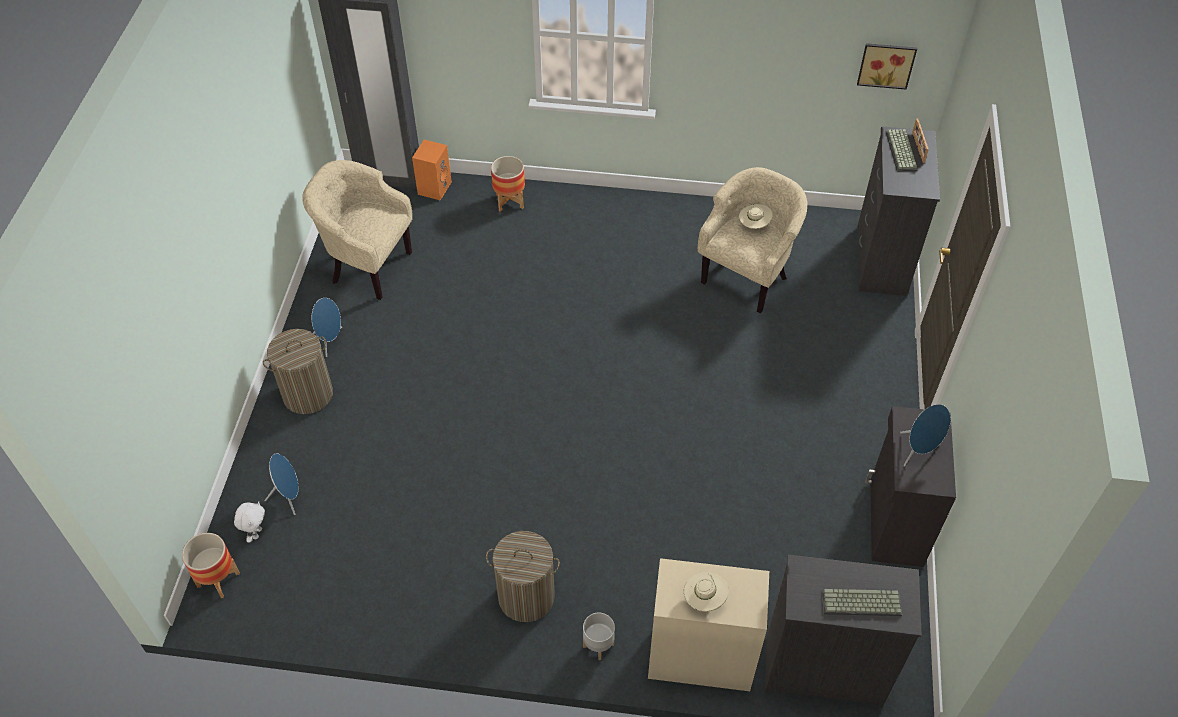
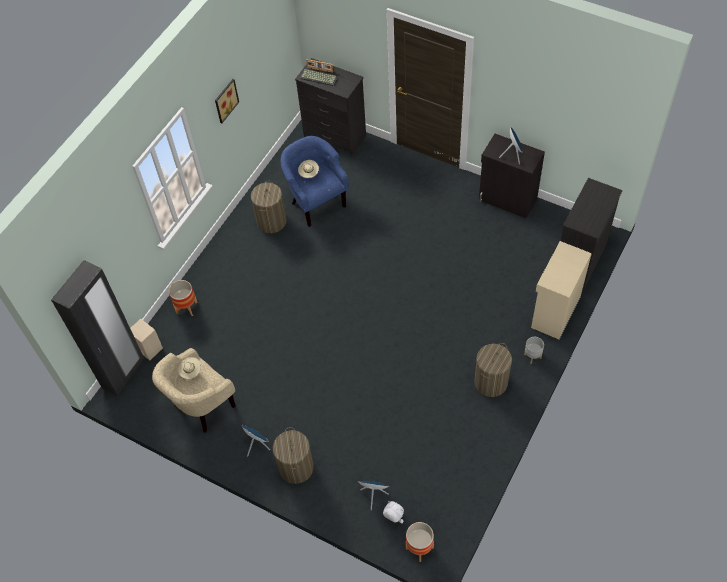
camera: 65 degrees left, 5 degrees up
(434, 187) = (148, 348): orange speaker -> beige speaker
(688, 239) = (271, 221): none -> laundry basket
(704, 599) = (566, 273): beige hat -> beige hat (191, 372)
(747, 277) = (316, 203): beige armchair -> blue armchair
(860, 603) = (599, 206): keyboard -> none
(886, 64) = (276, 50): picture -> picture (225, 100)

